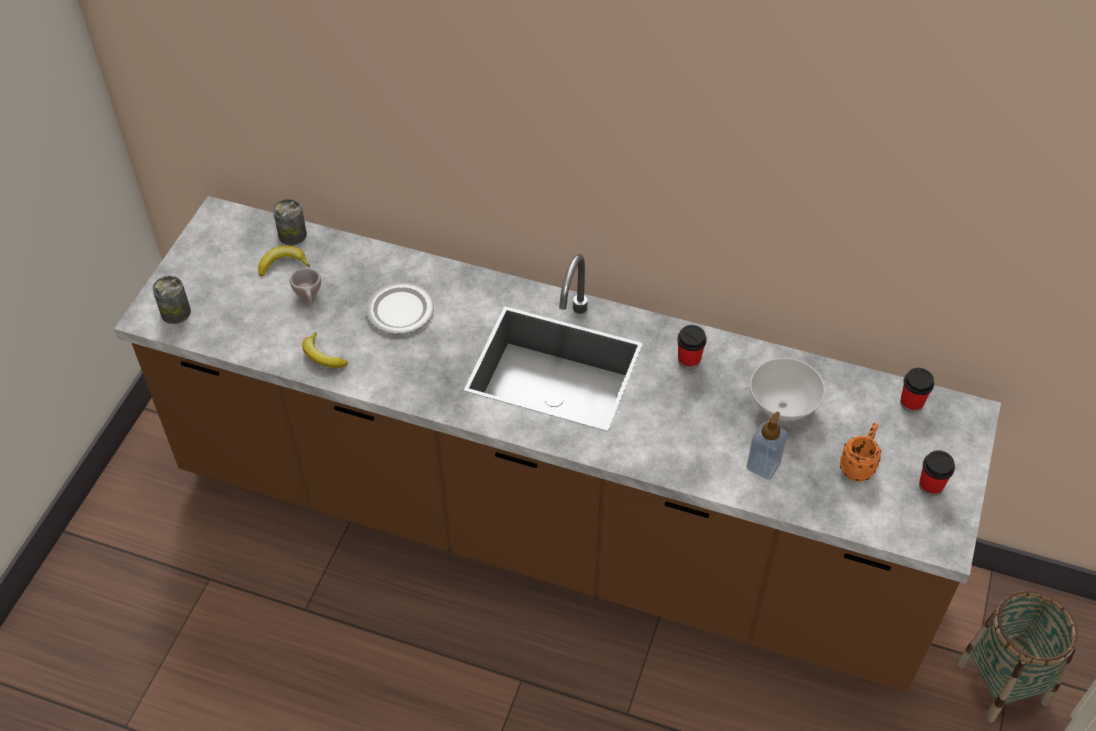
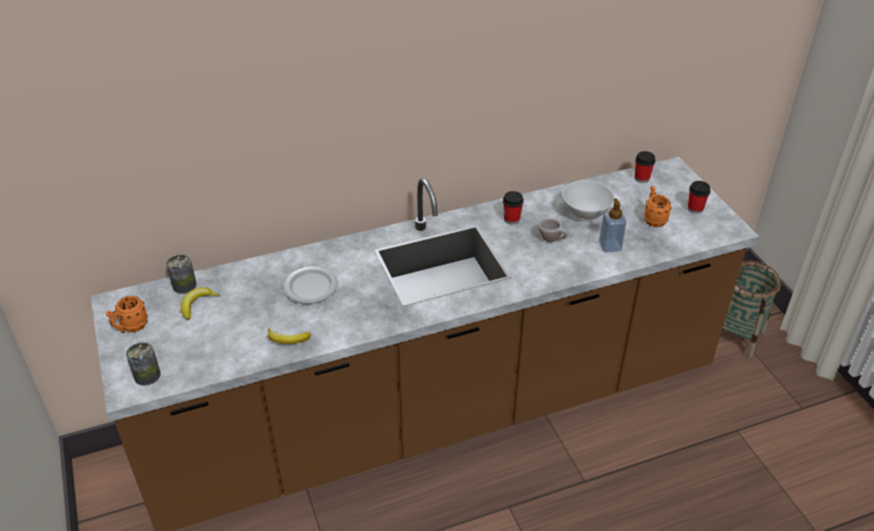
camera: 40 degrees left, 10 degrees down
(208, 252) = (130, 328): none -> orange mug
(309, 297) = (239, 313): beige cup -> beige cup (552, 240)

